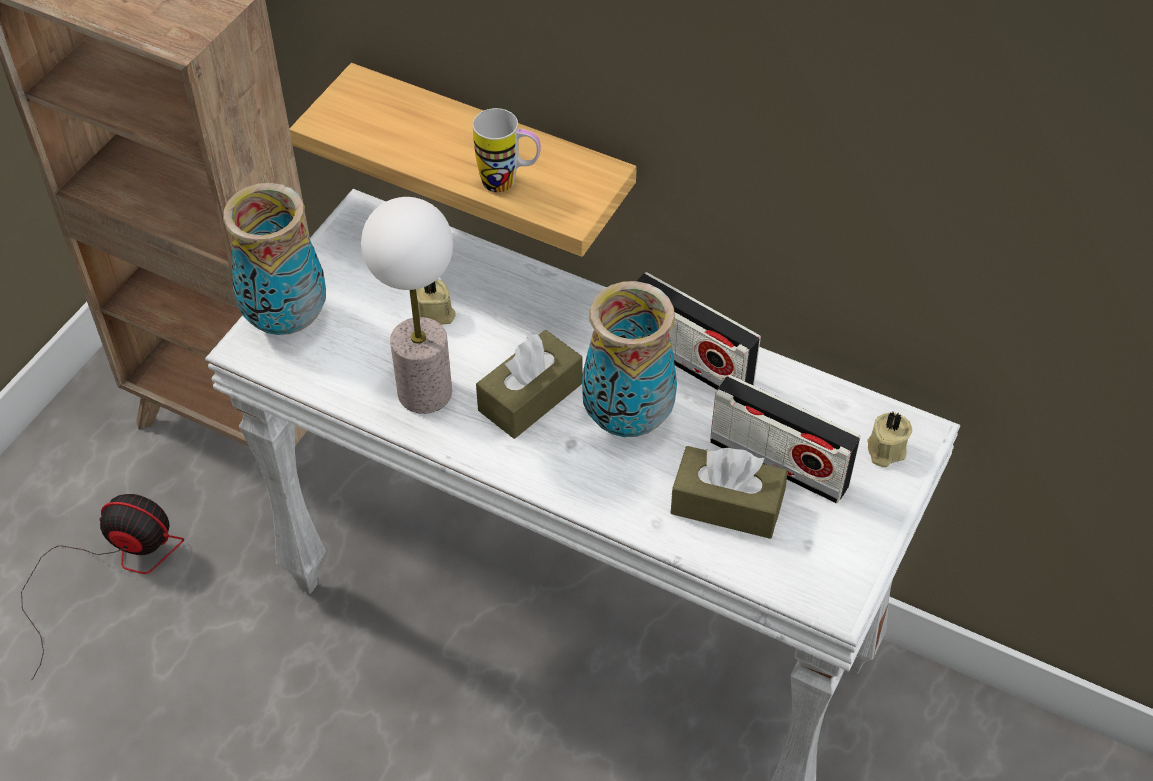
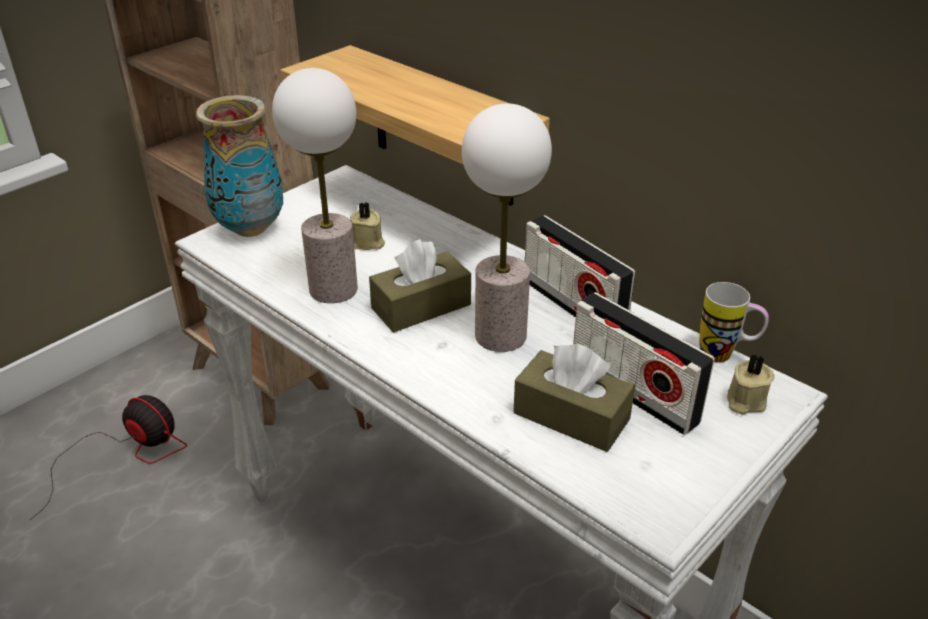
camera: 15 degrees right, 15 degrees down
(509, 183) = (435, 114): mug -> mug (725, 356)
(626, 419) = (499, 335): vase -> table lamp

